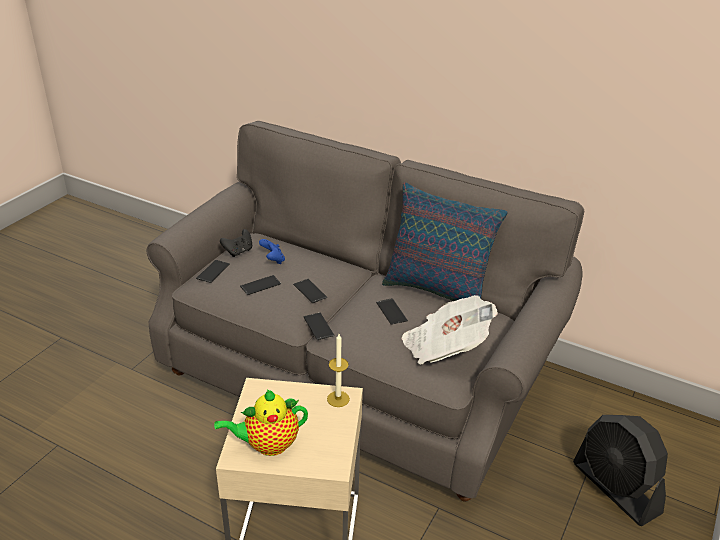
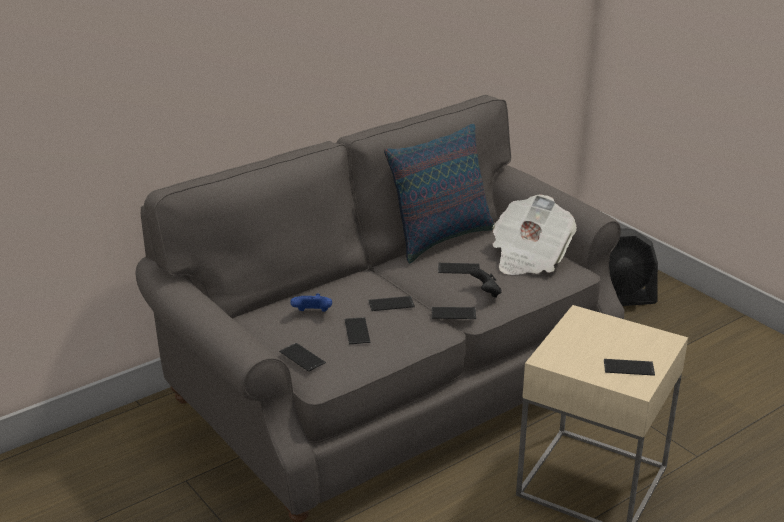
camera: 65 degrees left, 5 degrees down
(238, 251) = (274, 333): black game controller -> black game controller (486, 293)
(268, 445) = (628, 367): teapot -> phone
(338, 399) = (582, 319): candle -> none

